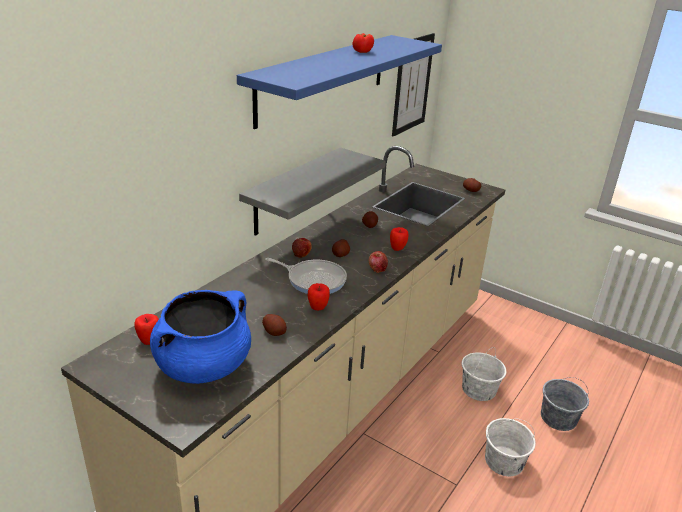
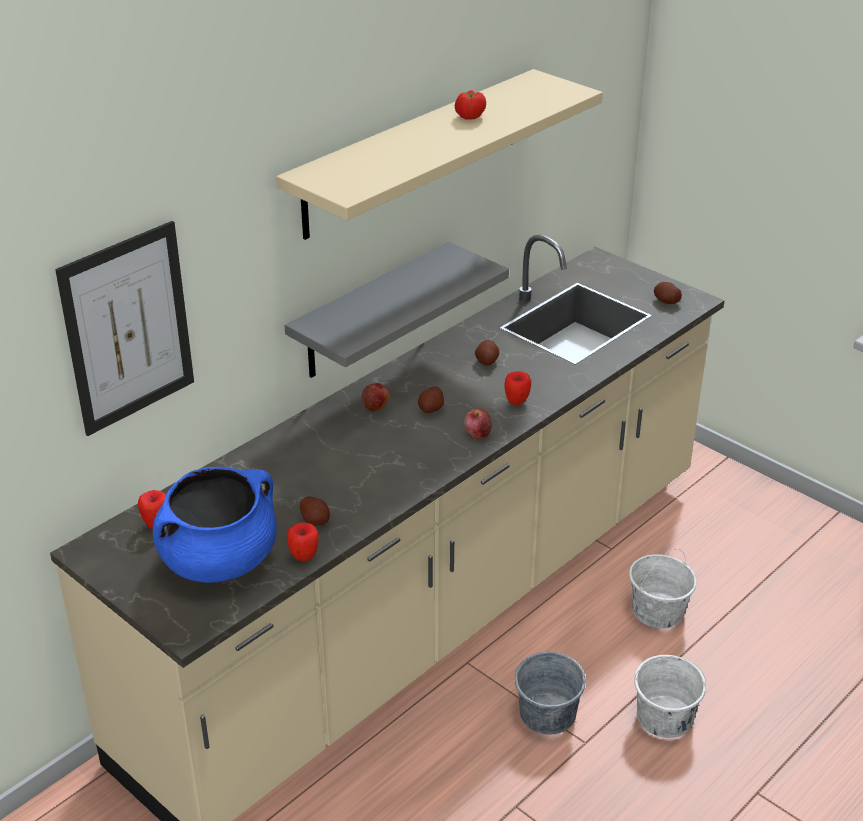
camera: 10 degrees right, 5 degrees up
(313, 280) = (383, 447): frying pan -> none
(318, 308) = (379, 490): apple -> apple (304, 557)
(324, 78) = (415, 153): blue shelf -> beige shelf
(412, 84) = (581, 129): picture -> picture (128, 328)
(558, 418) = (770, 662): grey bucket -> grey bucket (548, 714)

